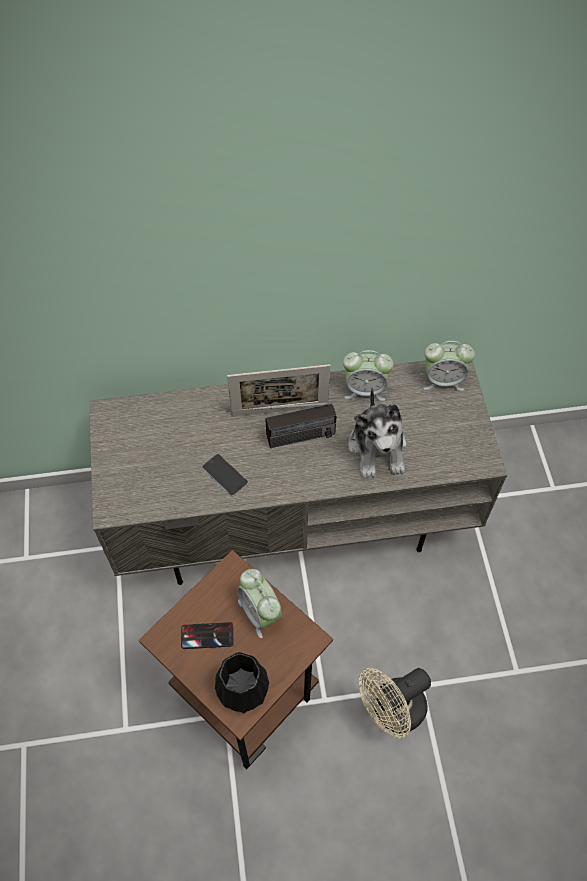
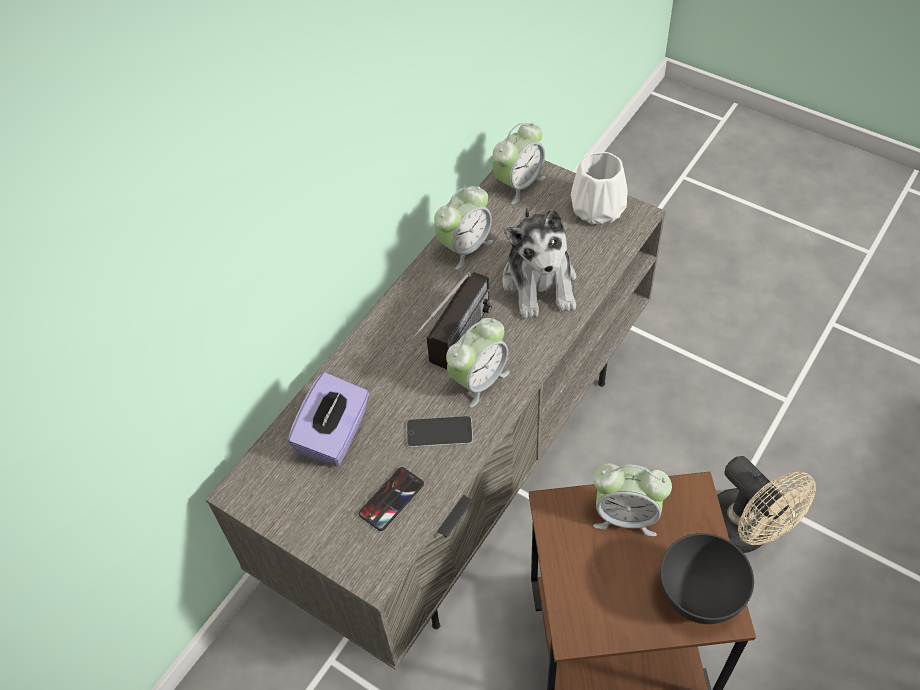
camera: 45 degrees left, 5 degrees down
(177, 427) = (335, 435): none -> purple tissue box
(207, 635) = (609, 585): phone -> phone (391, 499)
(241, 689) = (699, 595): black vase -> grey bowl
(277, 468) = (478, 380): none -> alarm clock
(279, 411) = (414, 331): picture frame -> none
(378, 448) = (540, 283): plush toy -> plush toy turned 45 degrees clockwise
(391, 712) = (745, 532): beige fan -> beige fan turned 45 degrees counterclockwise
(469, 437) = (599, 209): none -> white vase

